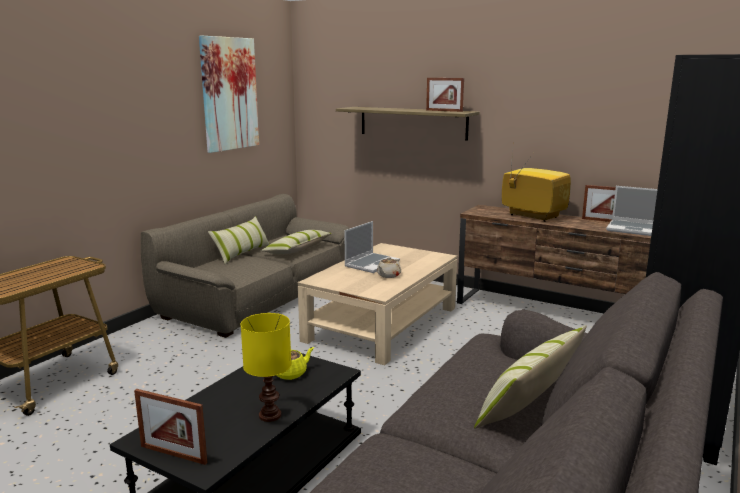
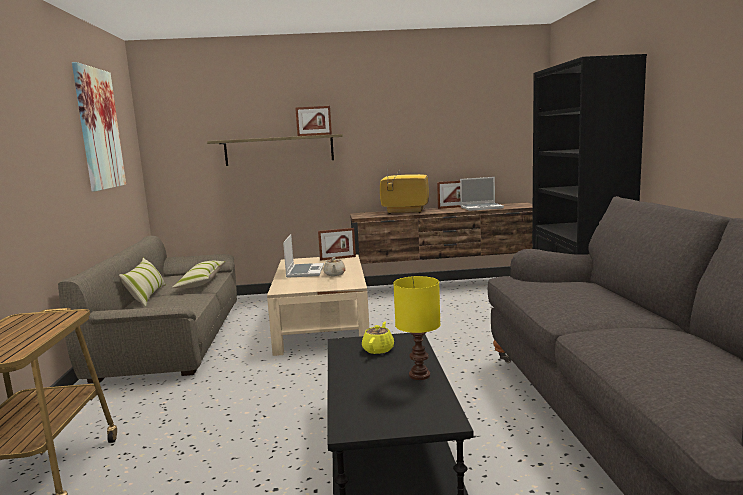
camera: 35 degrees left, 5 degrees down
(173, 454) = (400, 424): picture frame -> picture frame (338, 258)
(529, 402) = (604, 293): pillow -> none

